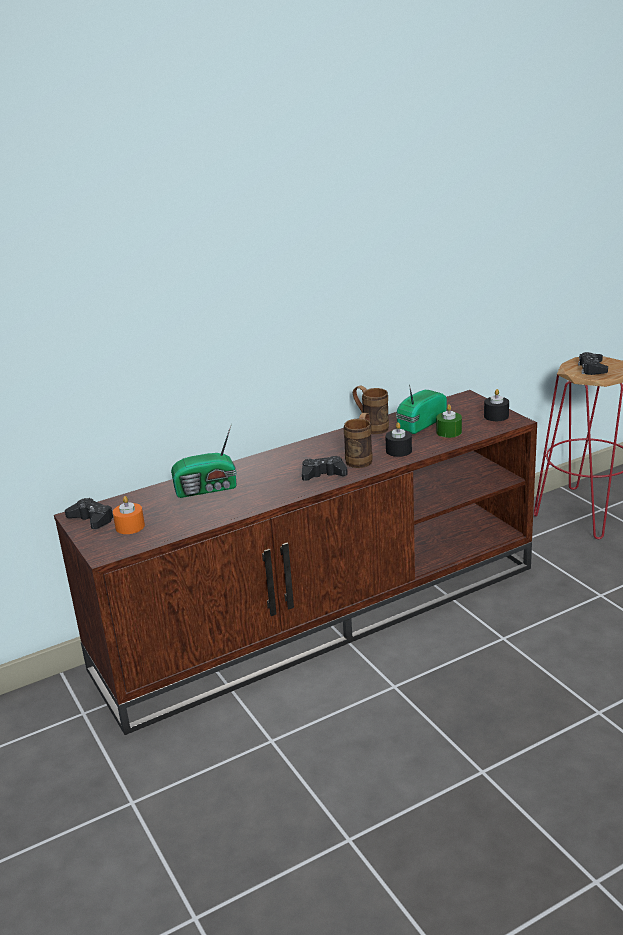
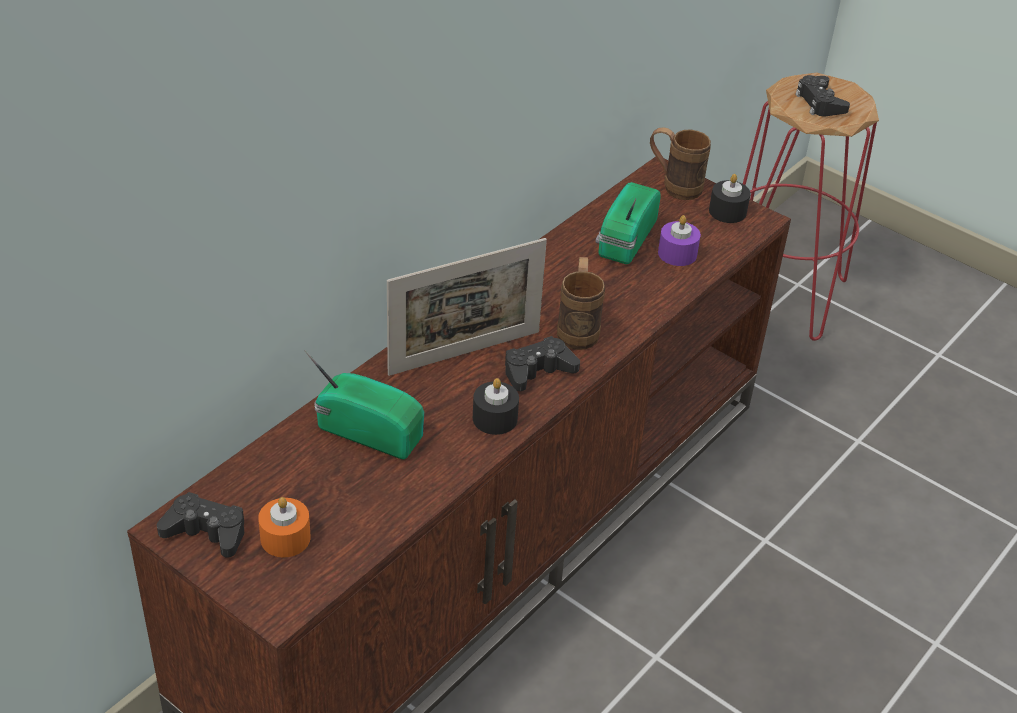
camera: 25 degrees left, 15 degrees up
(208, 489) = (368, 430): radio -> radio turned 120 degrees counterclockwise
(286, 463) = (464, 353): none -> picture frame
(371, 427) = (553, 255): brown mug -> brown mug (673, 186)
(398, 450) = (625, 303): black candle -> black candle (495, 418)
(449, 432) = (677, 253): green candle -> purple candle

